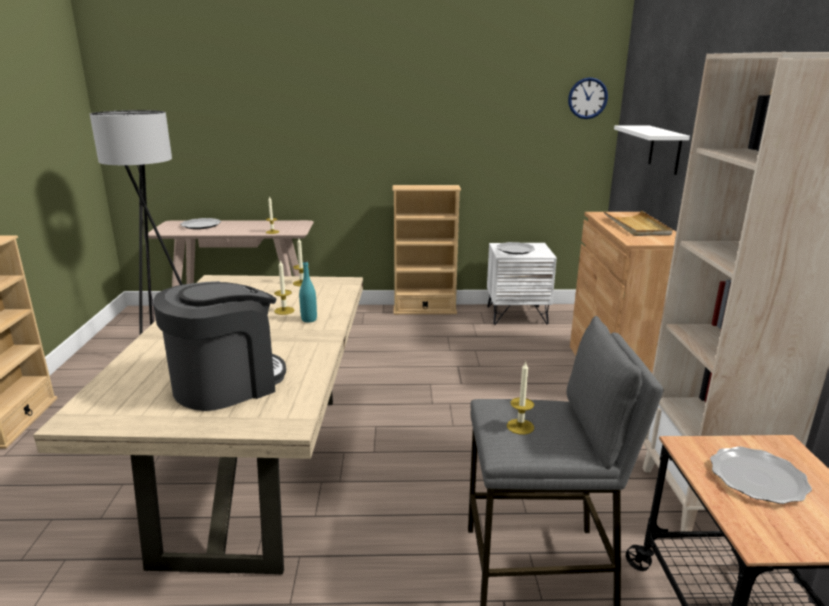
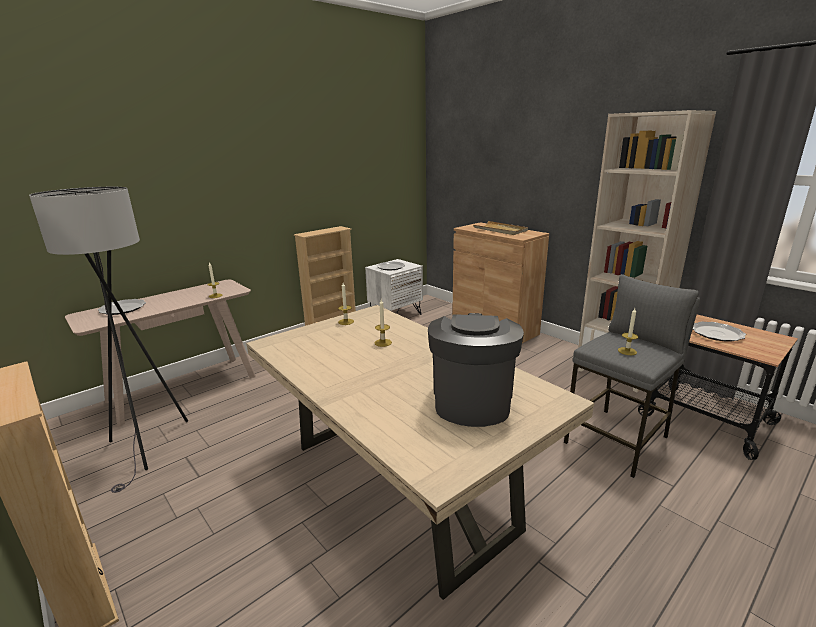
camera: 40 degrees left, 0 degrees up
(309, 319) = (414, 341): turquoise bottle -> none
(587, 98) = (409, 152): wall clock -> none
(665, 149) = (491, 180): white shelf -> none

